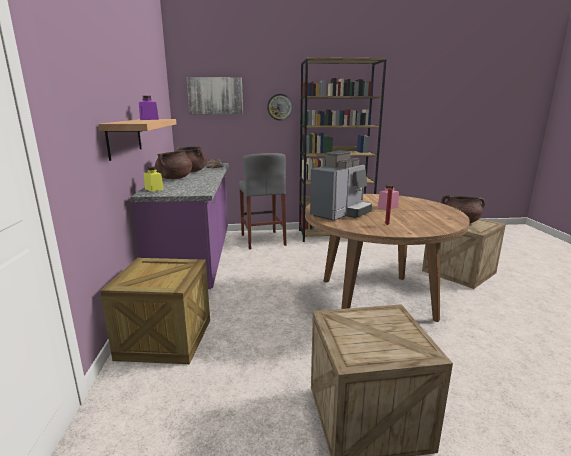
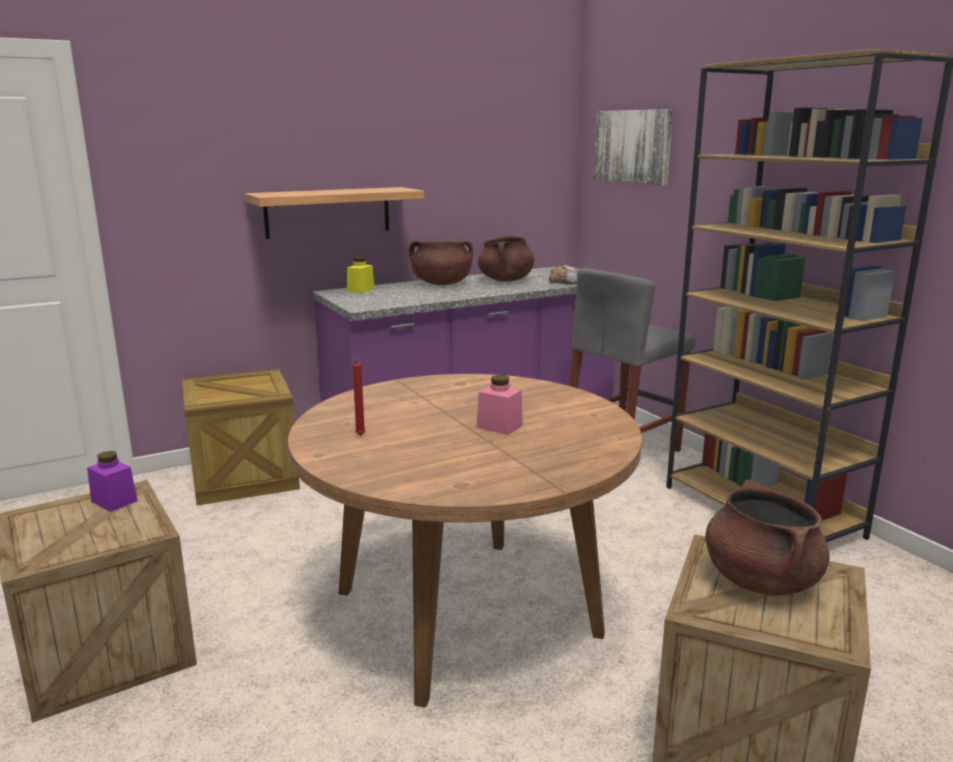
camera: 65 degrees right, 0 degrees up
(149, 119) = (376, 189): purple jar -> purple jar (114, 501)
(279, 107) = (728, 175): wall clock -> none
(340, 213) = (410, 399): coffee machine -> none

